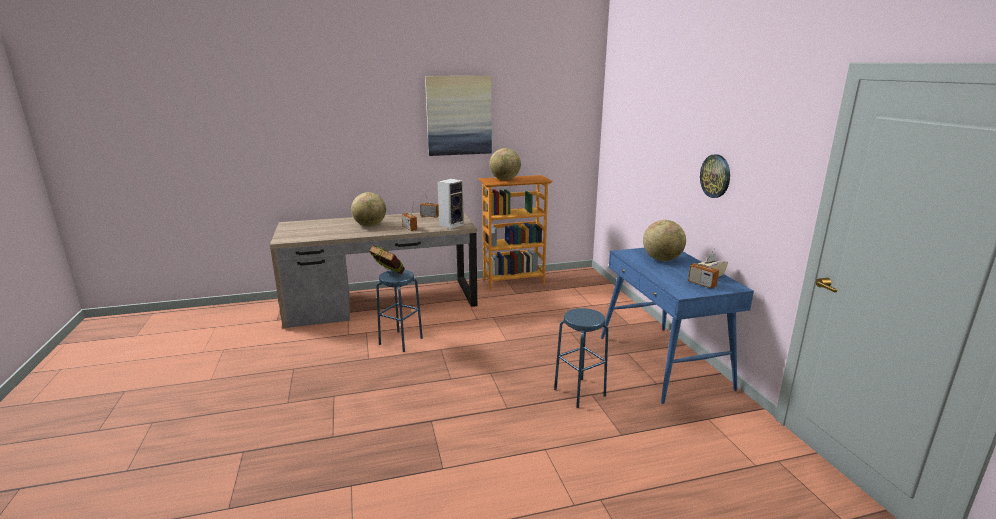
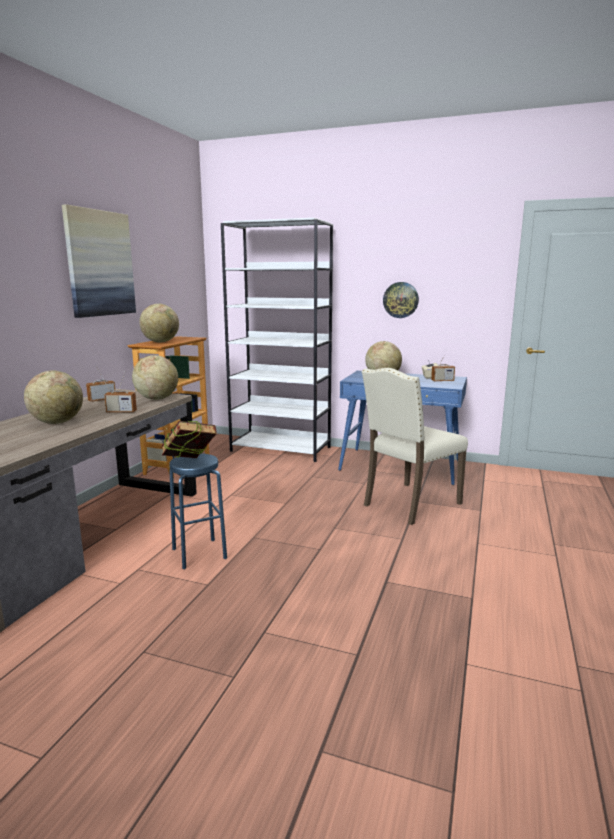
camera: 55 degrees left, 5 degrees down
(452, 225) = (156, 399): speaker -> globe
(579, 392) = (409, 504): blue stool -> beige chair
(605, 301) = (281, 449): none -> white bookcase

